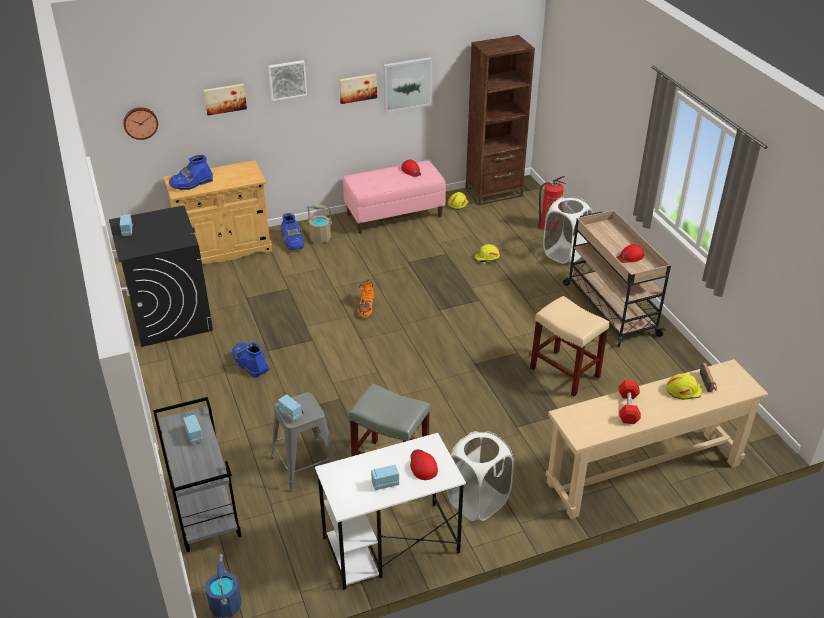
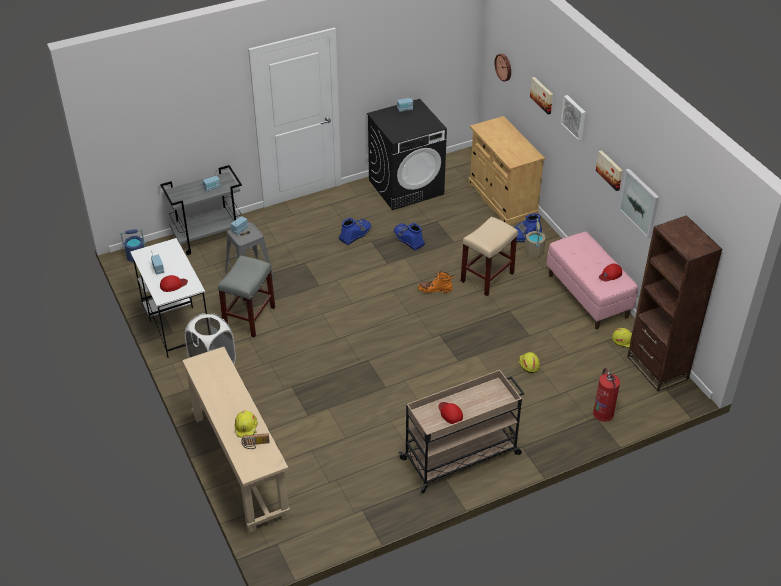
camera: 85 degrees right, 5 degrees up
(191, 183) = (495, 131): blue boot -> blue boot (408, 239)
(564, 253) = (552, 424): white laundry basket -> none
(564, 373) = (360, 418): beige stool -> beige stool (487, 277)
(628, 408) = (225, 391): red dumbbell -> none

